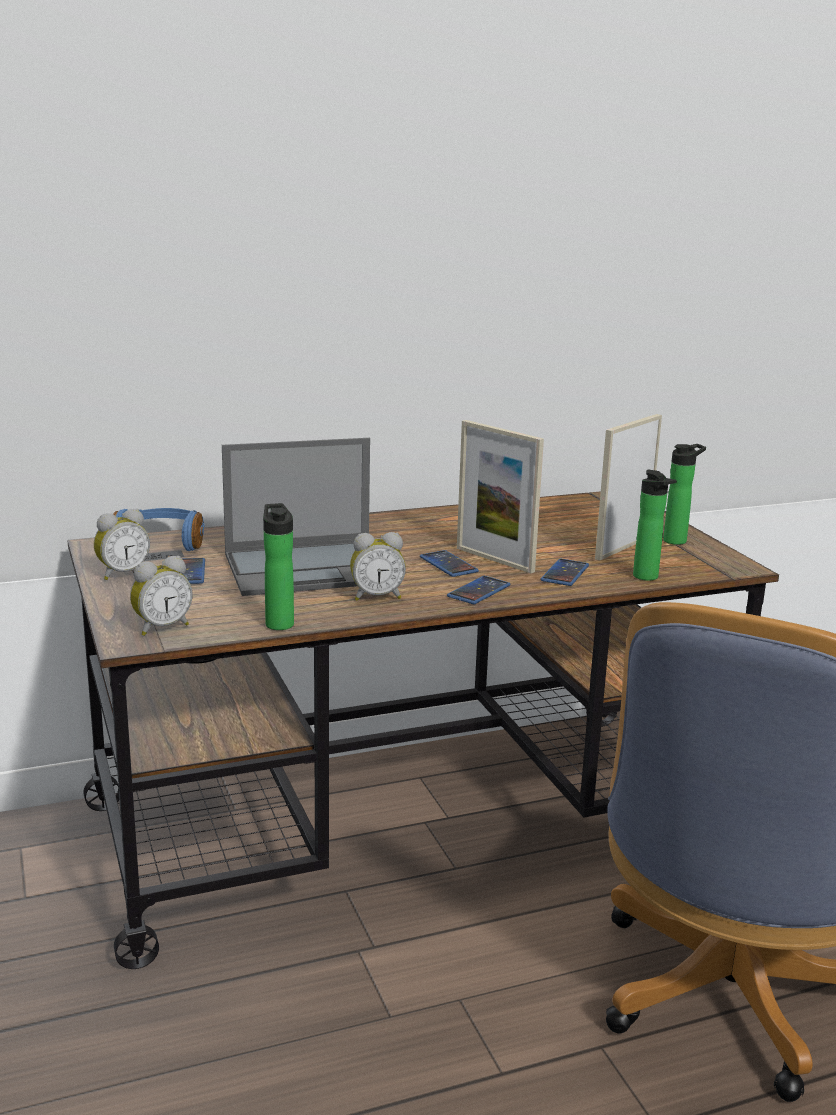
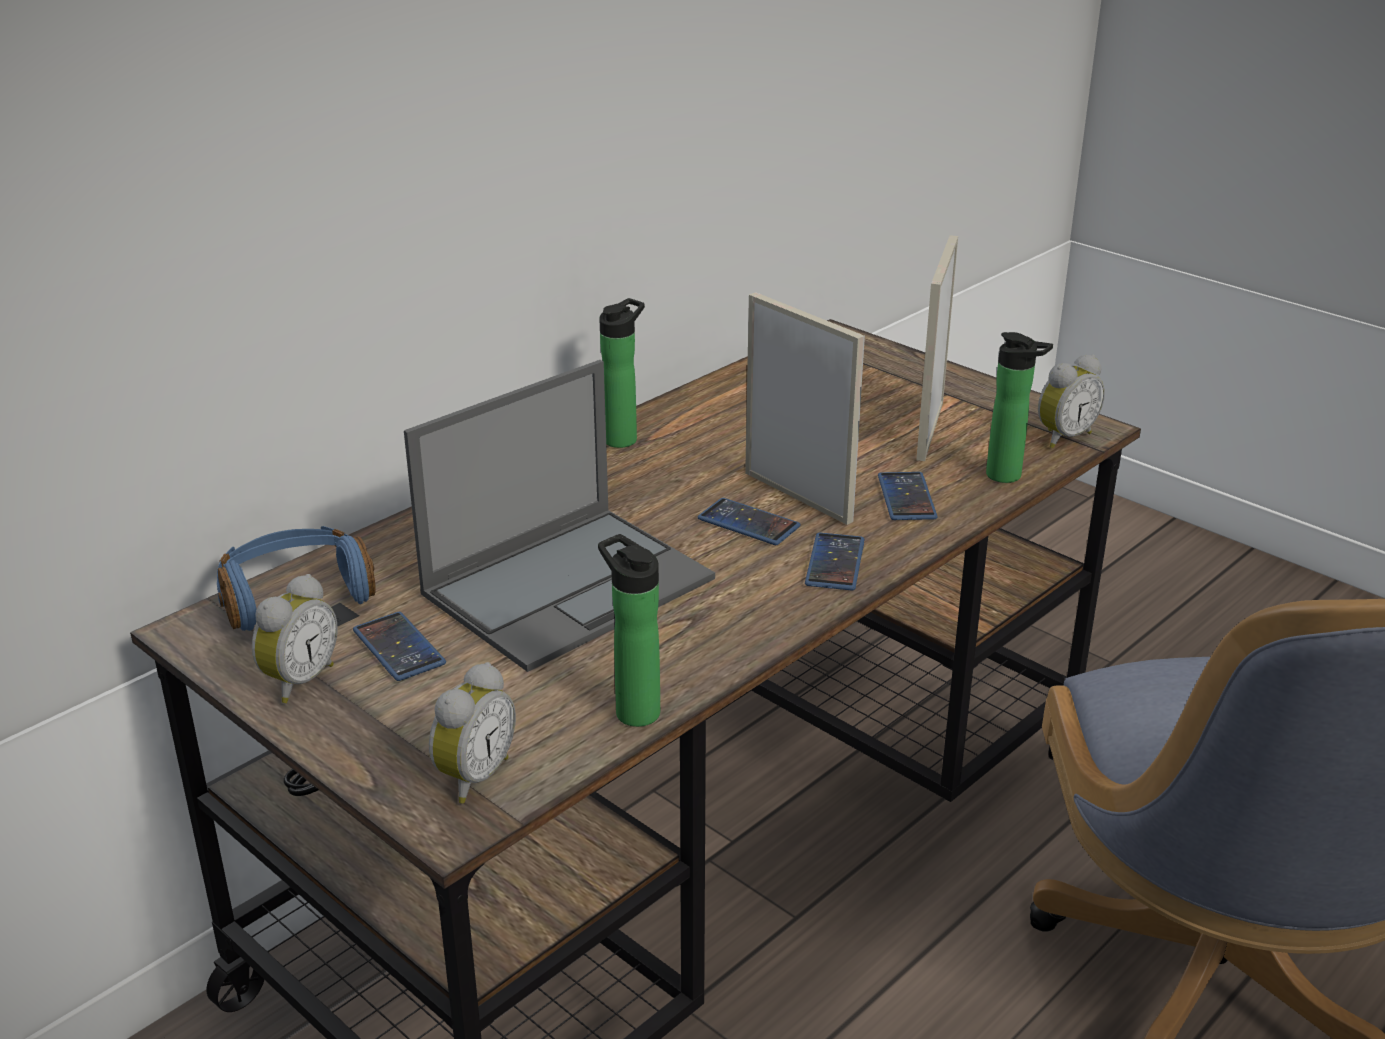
camera: 25 degrees left, 10 degrees up
(376, 596) = (715, 614): alarm clock -> alarm clock (1062, 437)
(494, 560) = (797, 496): picture frame -> picture frame turned 150 degrees counterclockwise
(678, 540) = (979, 399): bottle -> bottle (624, 438)

